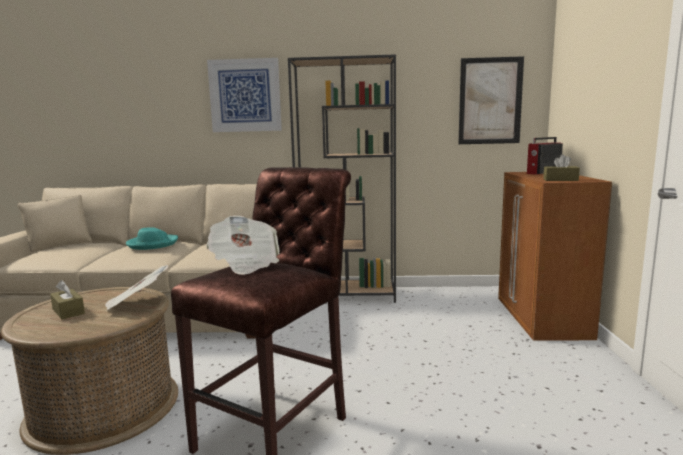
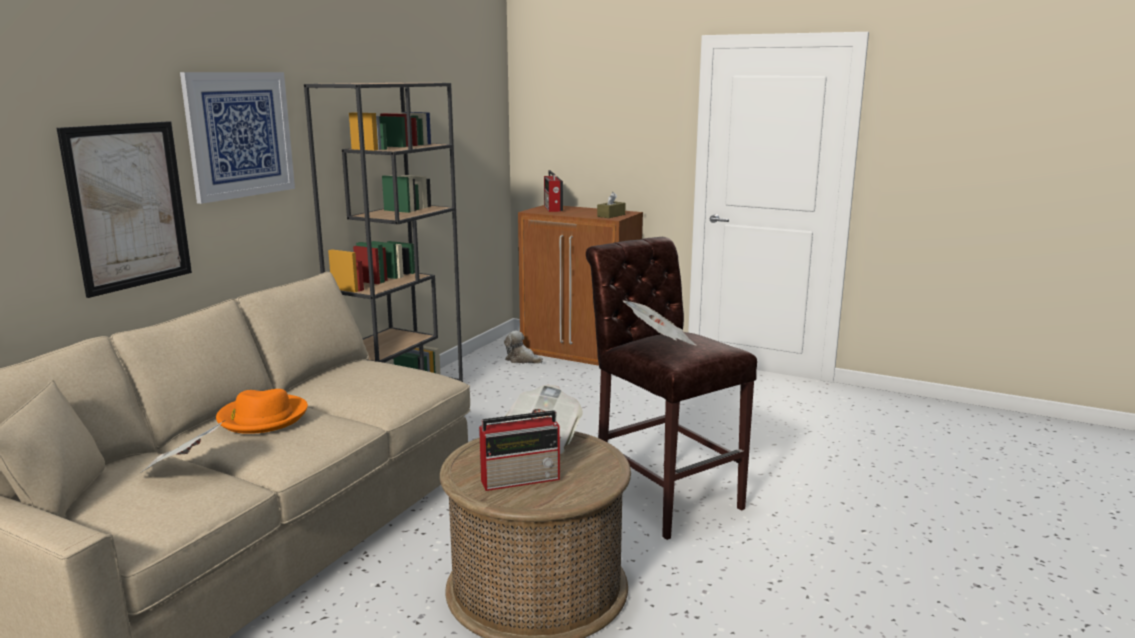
camera: 65 degrees left, 5 degrees up
(68, 311) = (522, 479): brown tissue box -> radio
(87, 249) = (184, 469): none -> newspaper
(152, 244) = (262, 417): turquoise hat -> orange hat
(483, 303) = (521, 360): none -> plush toy
(490, 101) = (474, 130): picture -> picture (128, 206)

